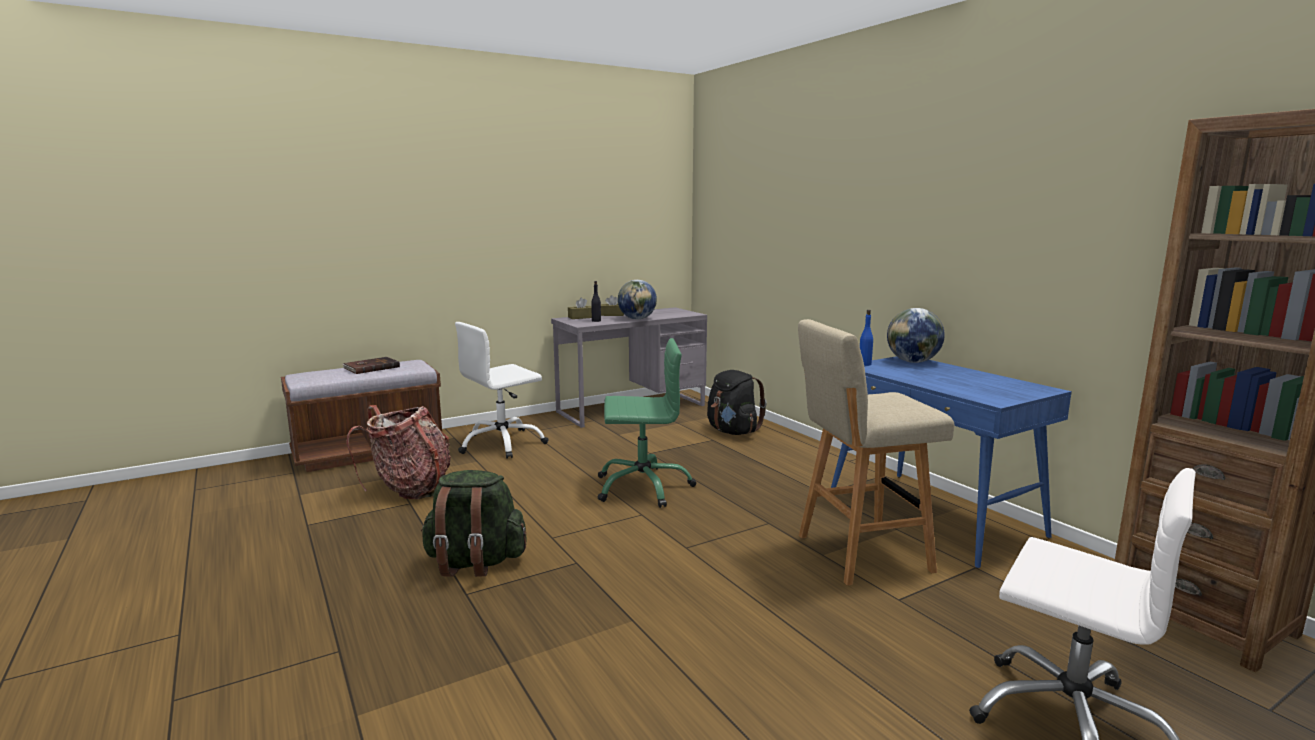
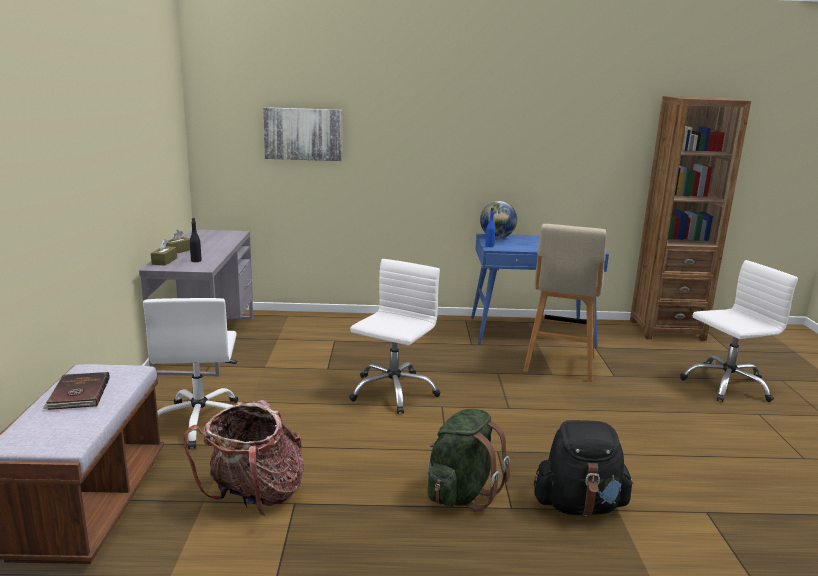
camera: 60 degrees left, 5 degrees up
(637, 319) = (220, 249): globe -> none
(643, 487) = (393, 391): green office chair -> white office chair
(732, 432) = (328, 329): black backpack -> black backpack (579, 505)
(762, 217) = (303, 134): none -> picture

